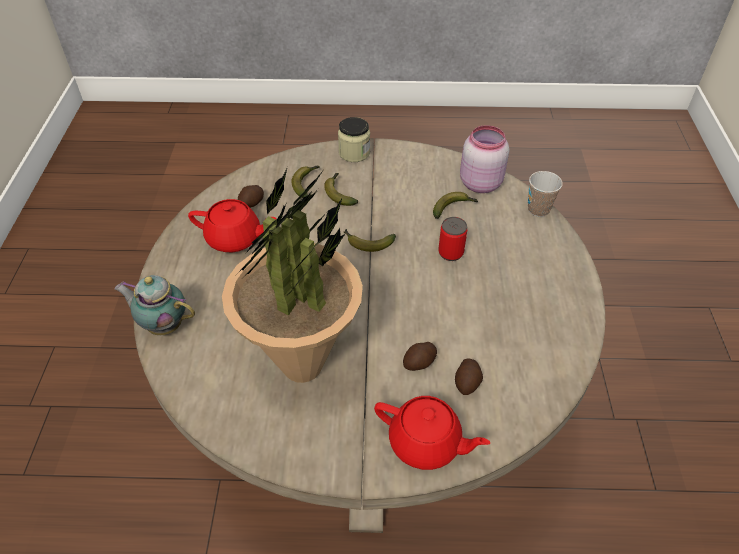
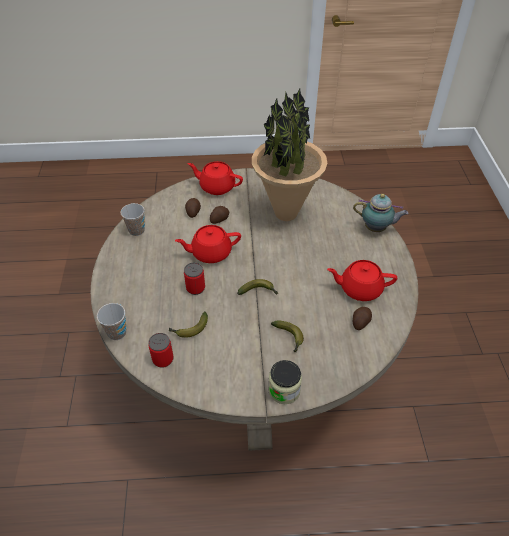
camera: 175 degrees right, 0 degrees up
(306, 184) = (321, 346): banana -> none
(433, 301) = (210, 253): none -> red teapot
(479, 183) = (163, 359): pink jar -> can
(558, 349) = (136, 230): none -> cup

